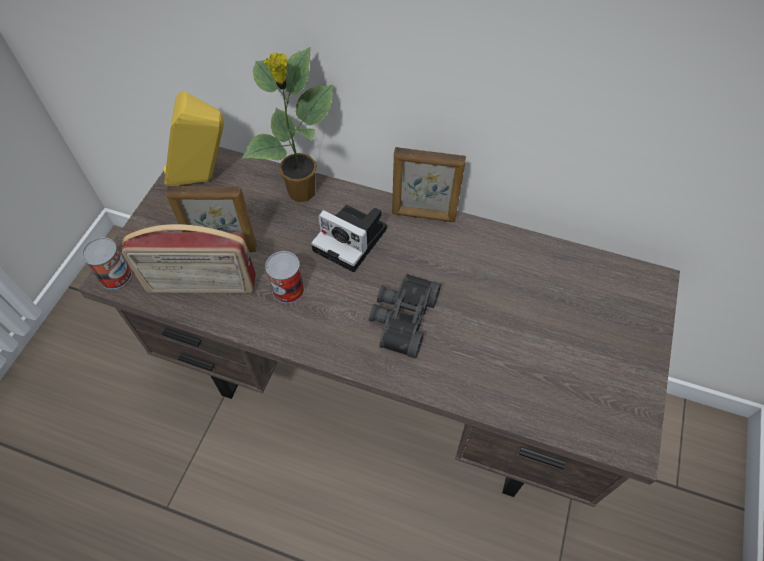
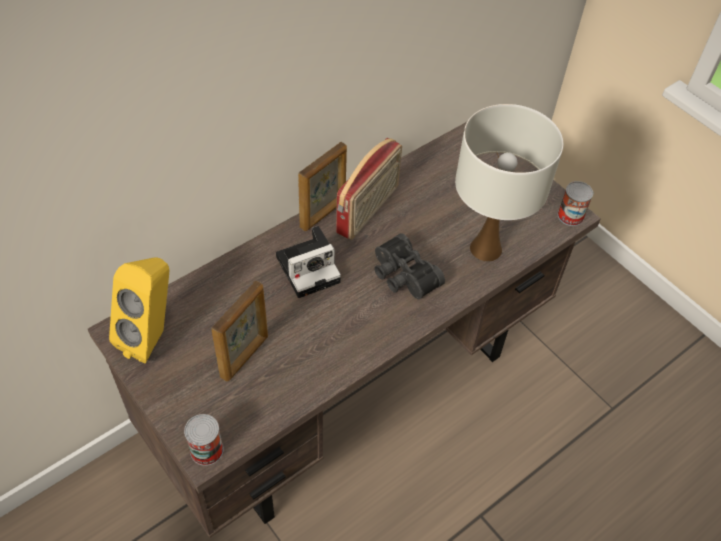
camera: 60 degrees left, 5 degrees down
(201, 286) = (271, 389): radio -> radio (368, 210)
(288, 289) = (322, 331): can -> can (570, 216)
(301, 193) = (233, 276): potted plant -> none
(500, 375) = (485, 248): none -> white table lamp

